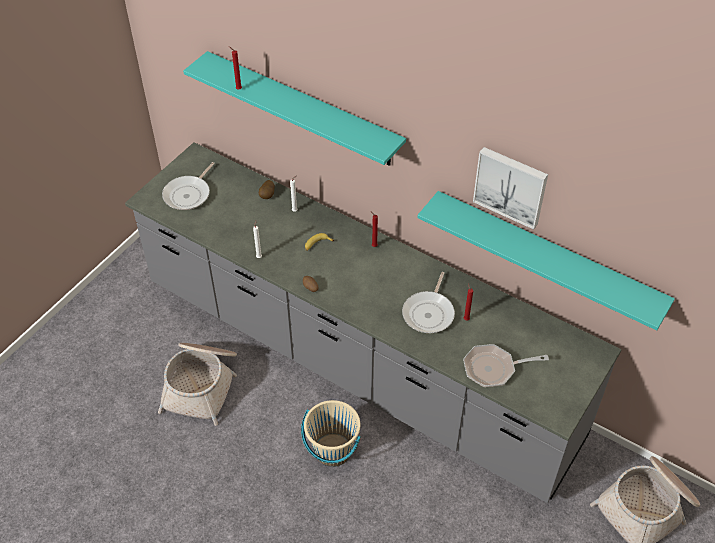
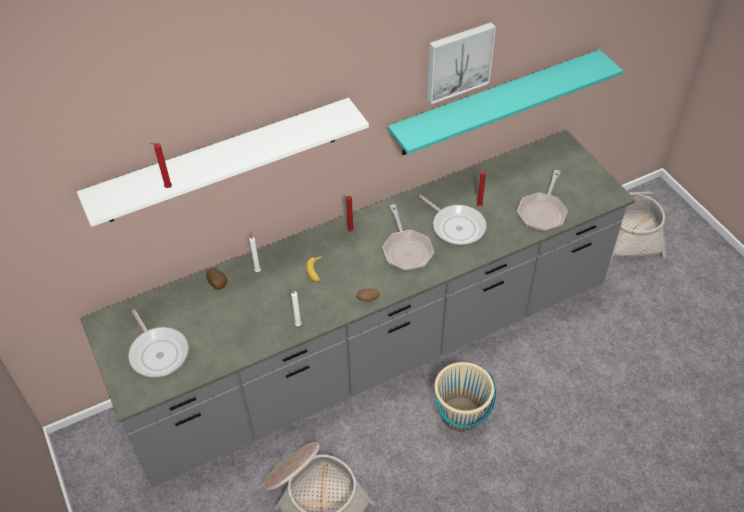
camera: 60 degrees left, 0 degrees up
(303, 109) = (222, 161): turquoise shelf -> white shelf
(378, 290) = (406, 250): none -> frying pan

